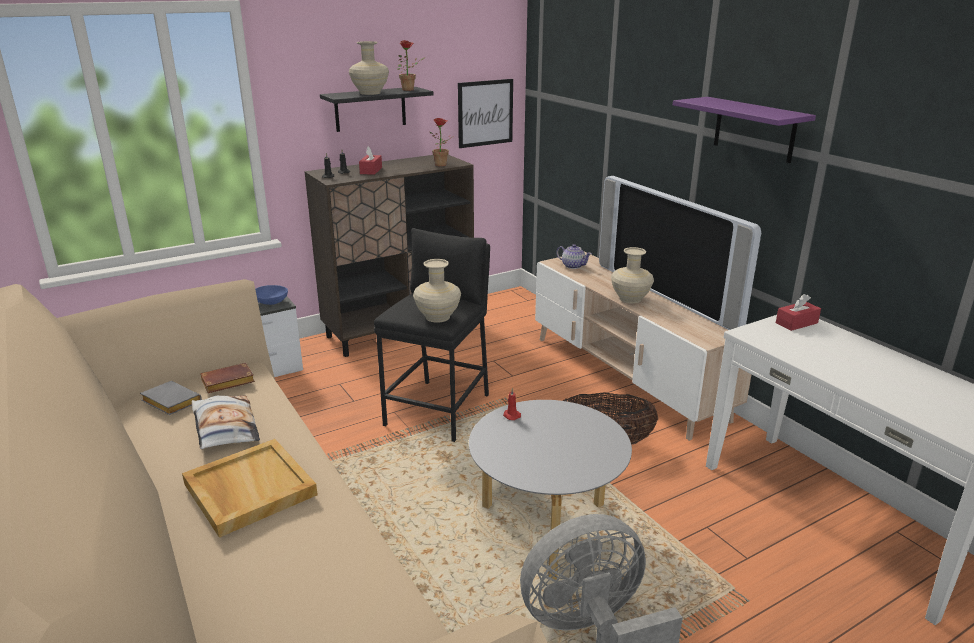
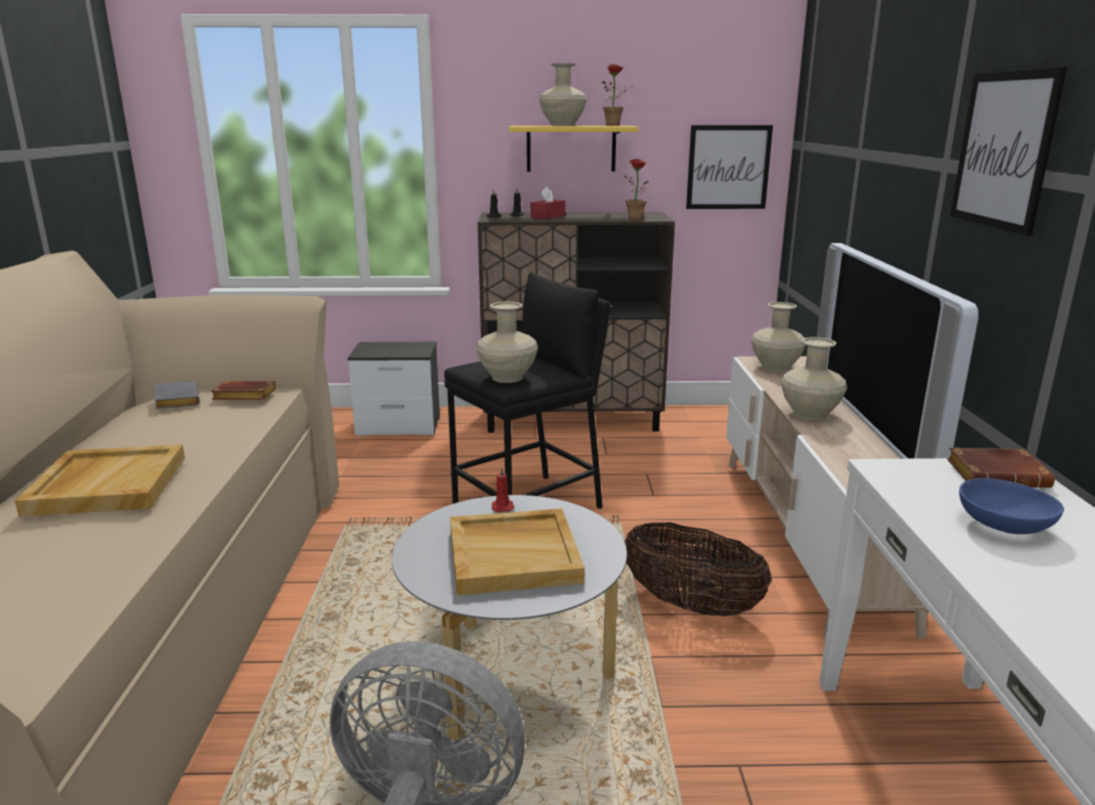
camera: 30 degrees right, 5 degrees down
(224, 428) = (180, 430): pillow -> none
(271, 302) = (411, 350): blue bowl -> blue bowl (1003, 525)
(370, 109) = (571, 148): black shelf -> yellow shelf
(558, 445) = (514, 555): none -> beige tray
(573, 266) = (775, 367): teapot -> beige vase
(754, 129) = (1003, 150): purple shelf -> picture
(796, 323) = (998, 475): red tissue box -> brown book

